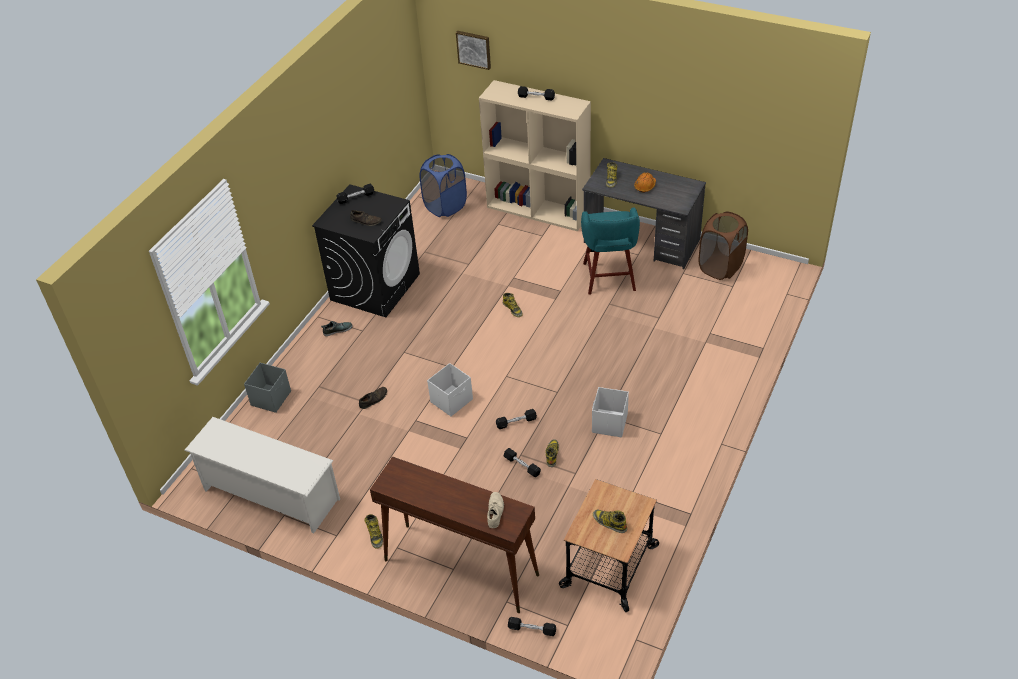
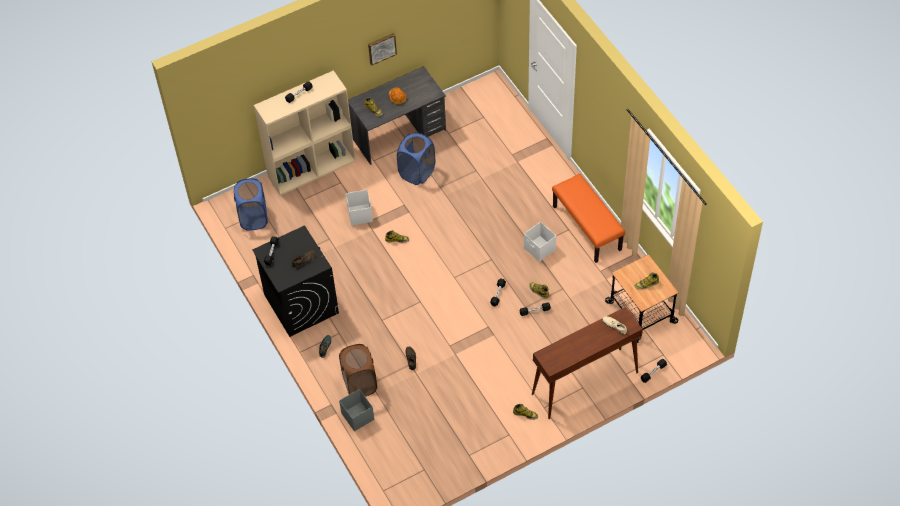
camera: 55 degrees left, 10 degrees up
(270, 494) = (445, 455): white shoe rack -> none
(452, 400) = (450, 317): white storage box -> white storage box (360, 214)
(474, 49) = (231, 94): picture -> picture (381, 48)
(609, 278) = (417, 172): turquoise stool -> blue laundry basket
(679, 449) = (587, 228): none -> orange bench
(720, 267) = (461, 111): brown laundry basket -> brown laundry basket (359, 384)

